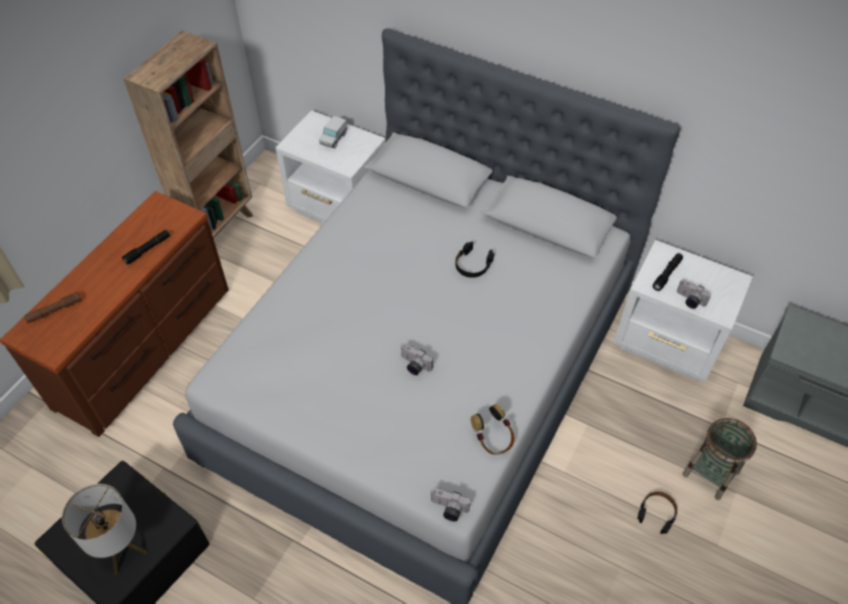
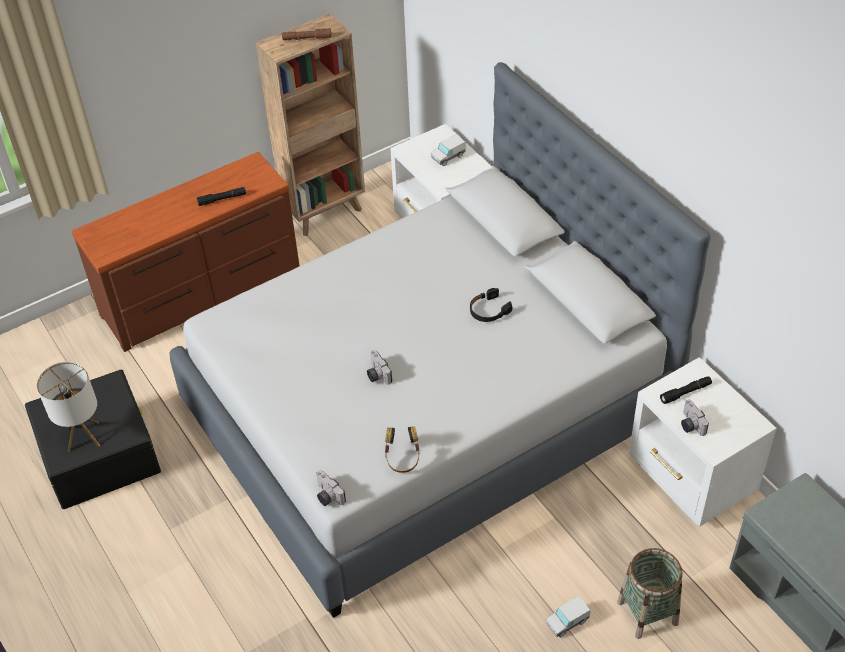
camera: 30 degrees right, 5 degrees down
(54, 311) = (122, 223): brown flashlight -> brown flashlight (307, 38)
(657, 513) = (567, 622): black headphones -> toy truck

